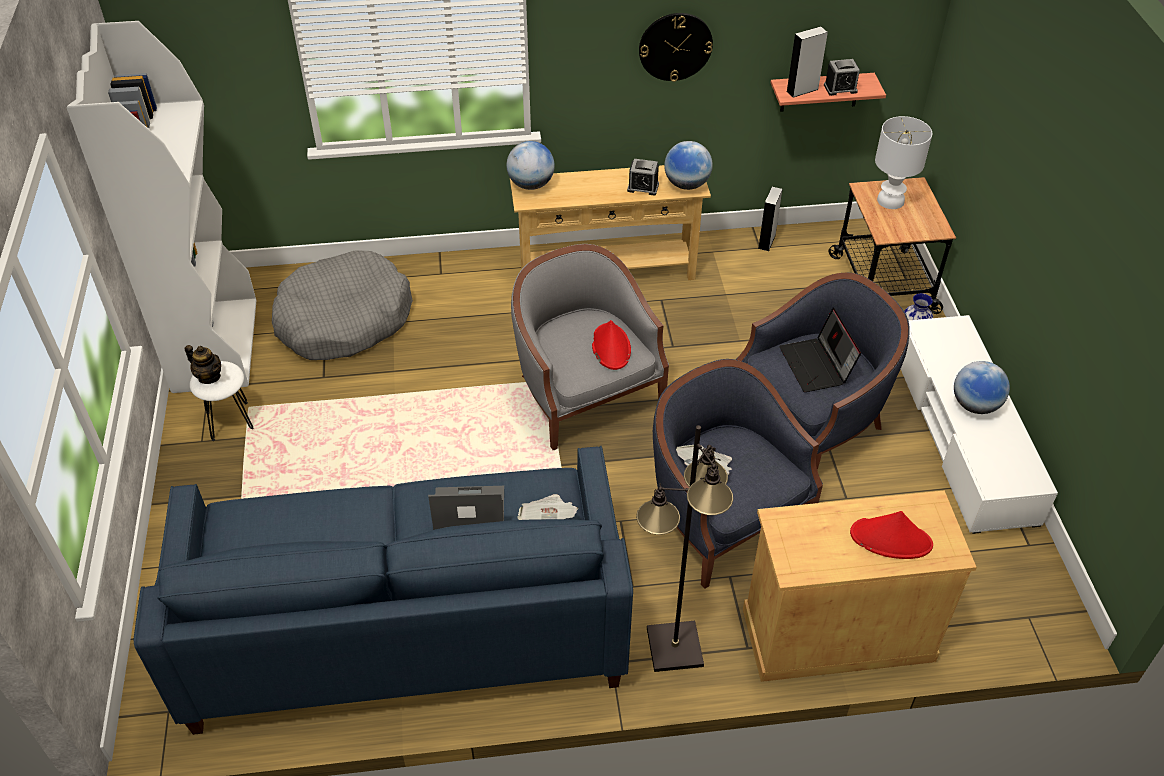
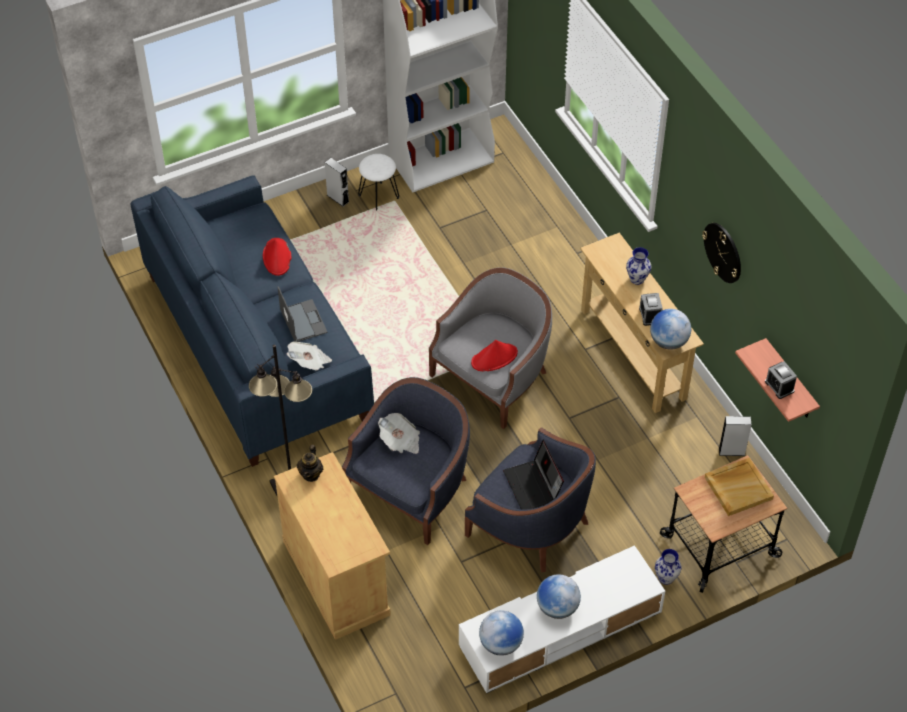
camera: 70 degrees right, 5 degrees up
(209, 376) = (375, 161): teapot -> teapot (311, 474)
(343, 320) = (499, 216): grey dog bed -> none
(531, 184) = (615, 247): globe -> globe (500, 643)
(586, 182) = (637, 279): none -> vase
(802, 90) = (761, 361): grey speaker -> grey speaker (338, 198)
(817, 366) = (533, 486): laptop -> laptop turned 75 degrees counterclockwise
(890, 200) = (738, 487): white table lamp -> beige tray
(891, 539) = (334, 527): red hat -> red hat (277, 257)

